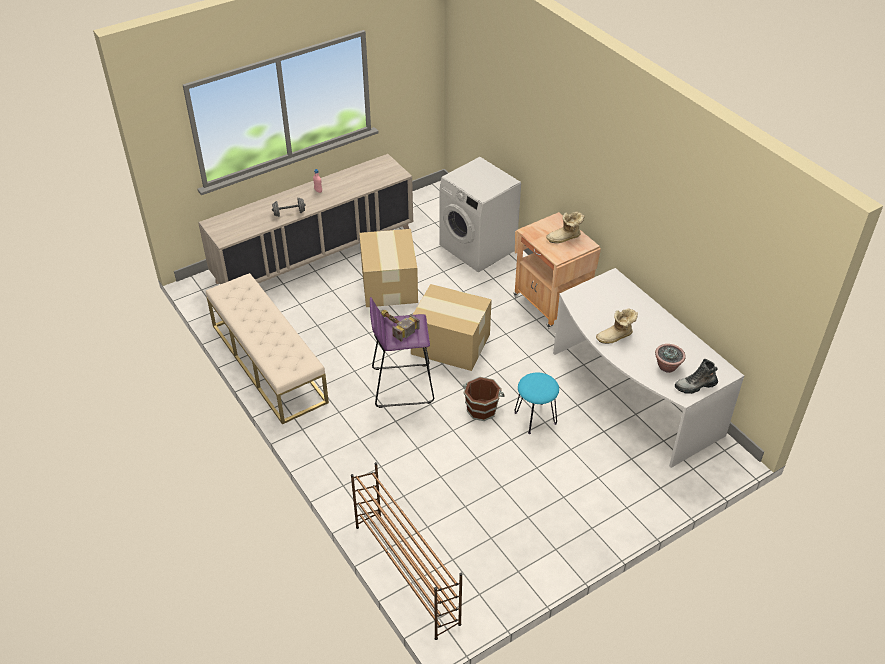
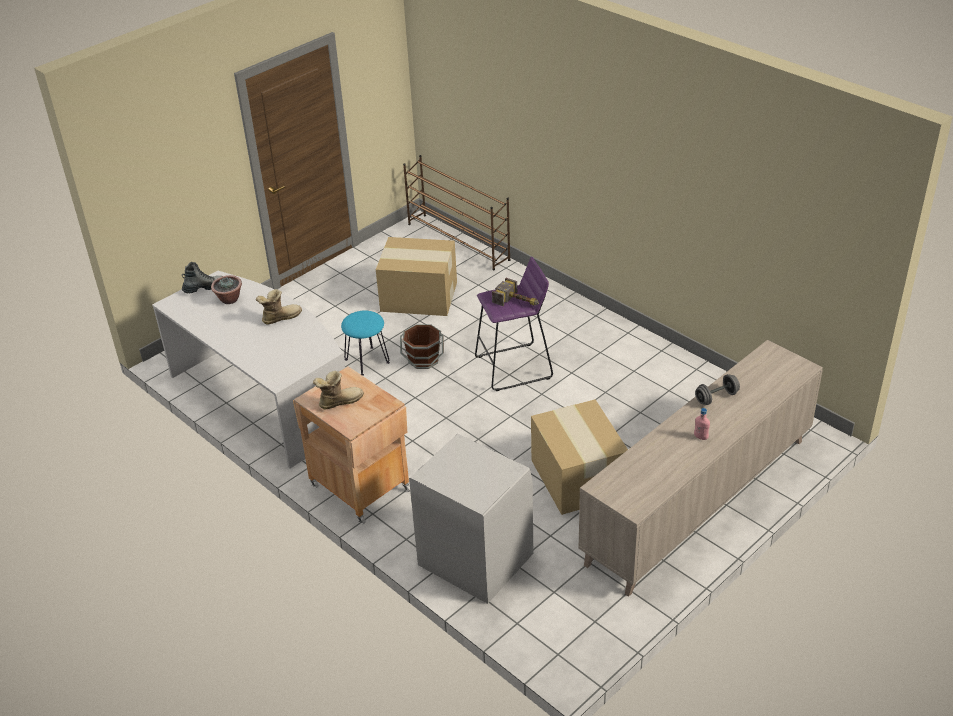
camera: 170 degrees right, 5 degrees down
(268, 363) = (668, 364): beige bench -> none
(450, 343) = (476, 418): cardboard box -> cardboard box (420, 297)

